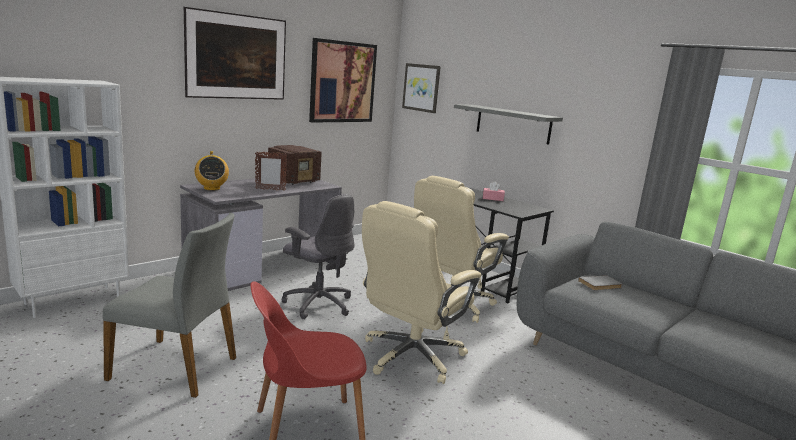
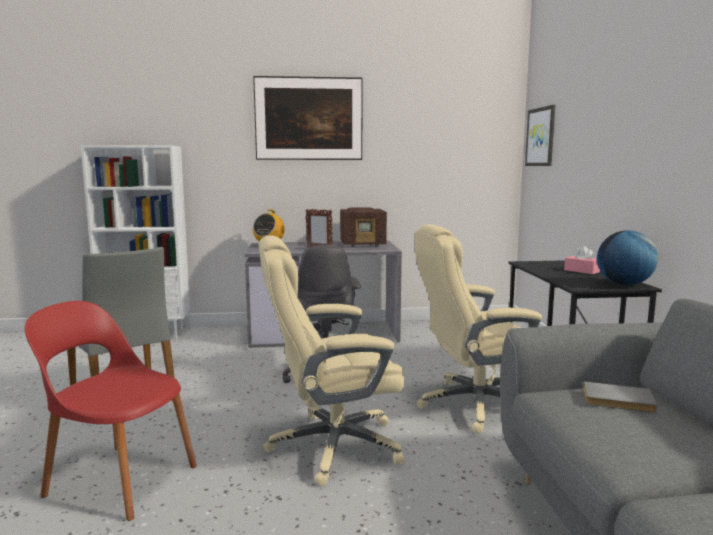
camera: 40 degrees right, 5 degrees down
(342, 82) = (441, 139): picture -> none
(513, 124) = (620, 164): grey shelf -> none
(533, 209) = (624, 284): none -> globe

